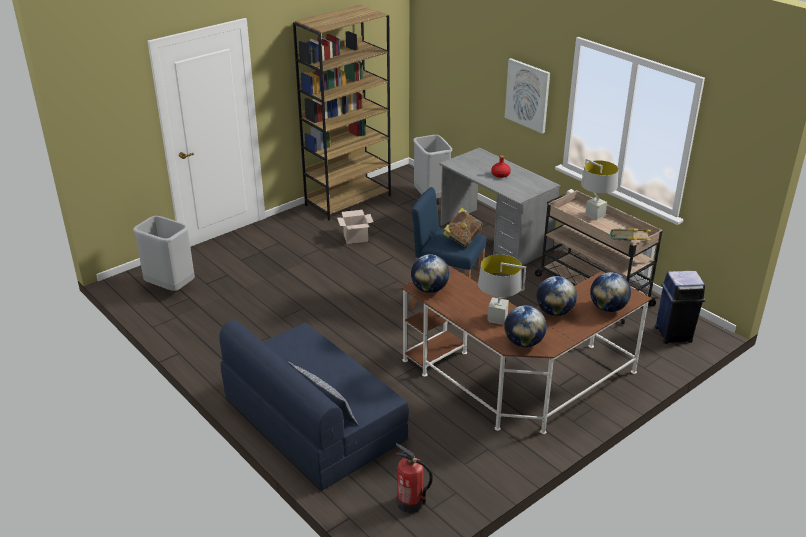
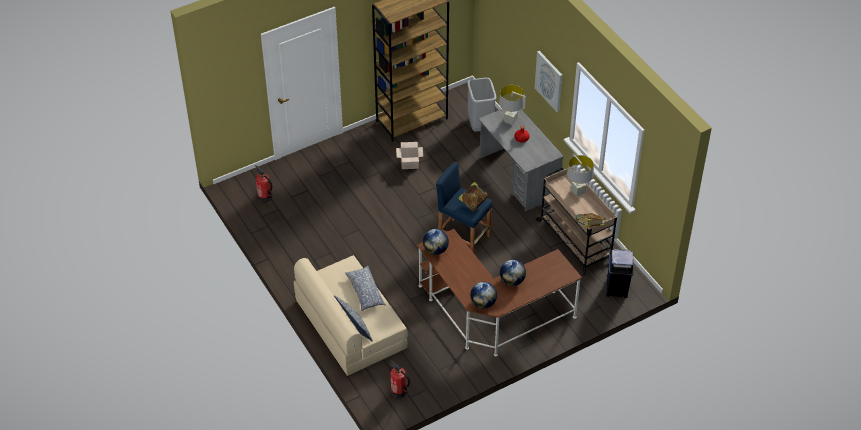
camera: 10 degrees right, 15 degrees up
(170, 287) = (265, 197): grey trash can -> fire extinguisher
(314, 419) = (350, 324): blue sofa -> beige sofa
(332, 363) = (365, 292): none -> pillow
(497, 319) = (473, 282): grey table lamp -> grey table lamp (510, 121)
(608, 308) = (548, 282): globe -> none

